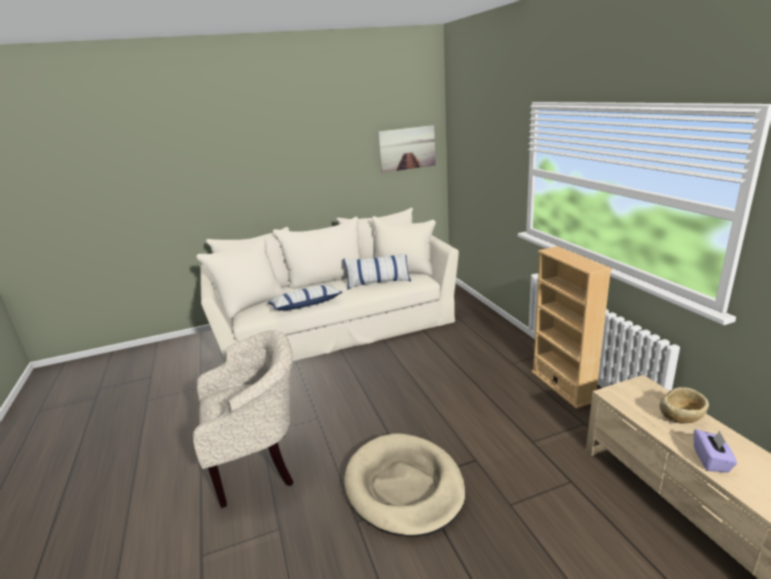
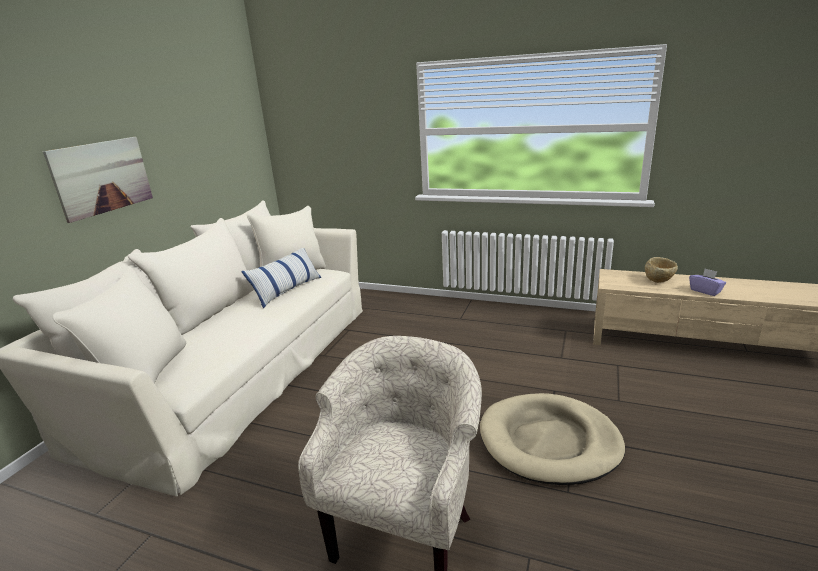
camera: 50 degrees left, 0 degrees up
(306, 305) = (242, 340): pillow -> none
(407, 148) = (233, 130): picture -> picture (102, 177)
(562, 386) = (515, 316): beige bookcase -> none

